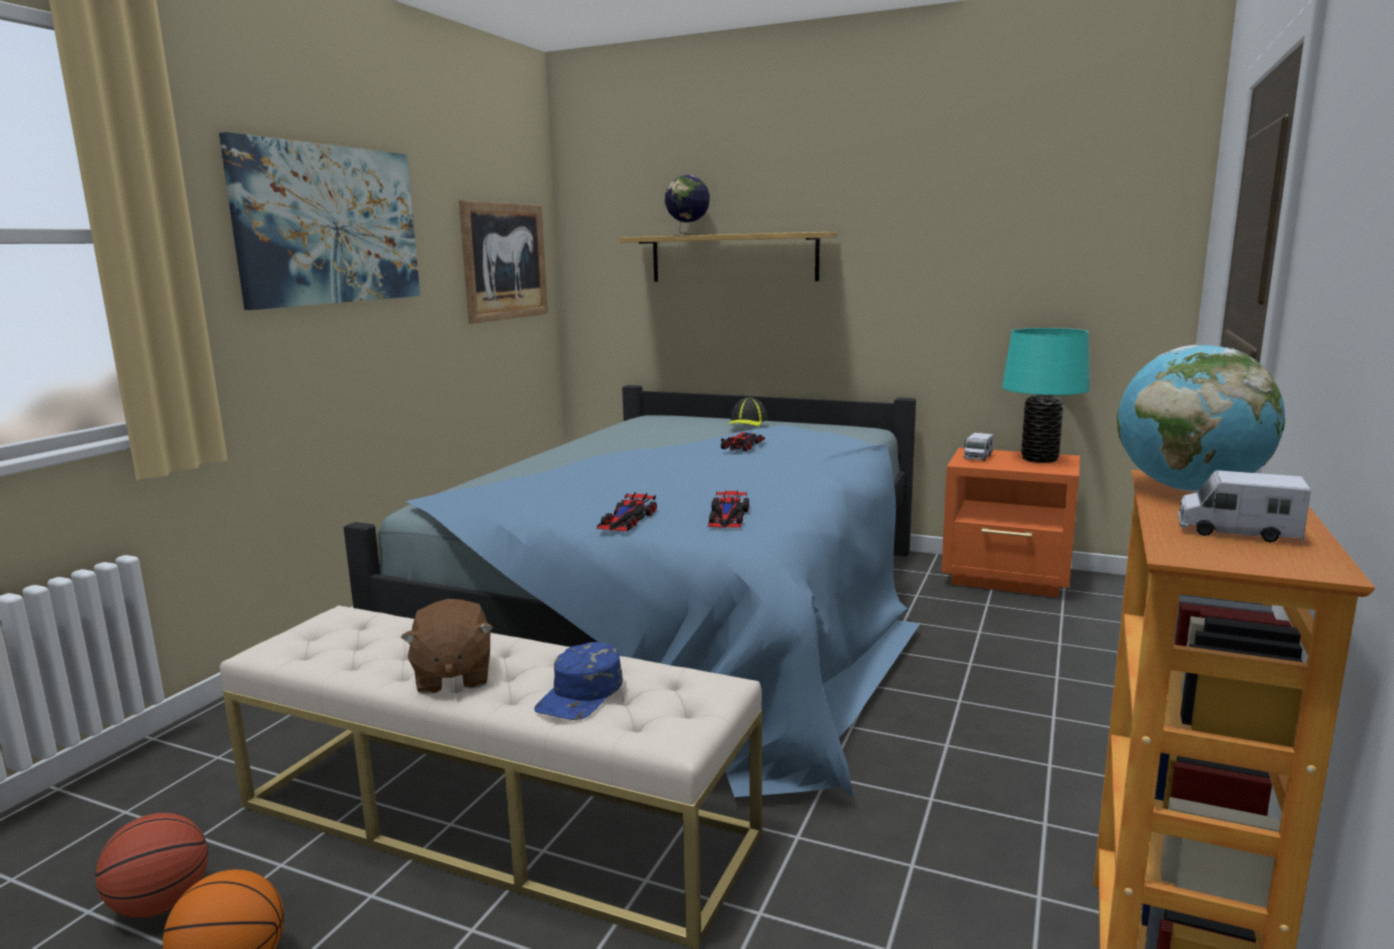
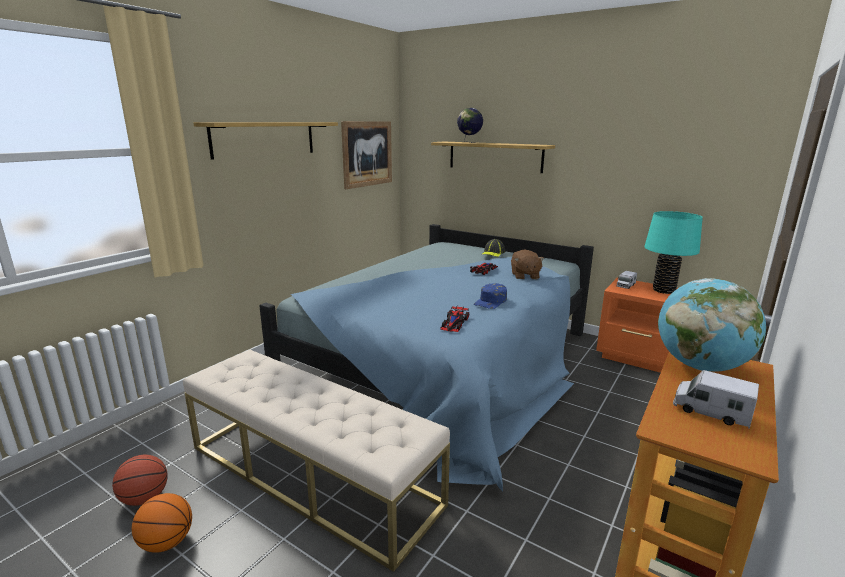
camera: 10 degrees right, 5 degrees up
(329, 225) = (264, 139): picture -> shelf
(452, 676) = (289, 403): brown plush toy -> brown plush toy (524, 276)
(581, 694) = (349, 424): blue cap -> blue cap (491, 301)
(627, 520) = (399, 319): toy car -> none

